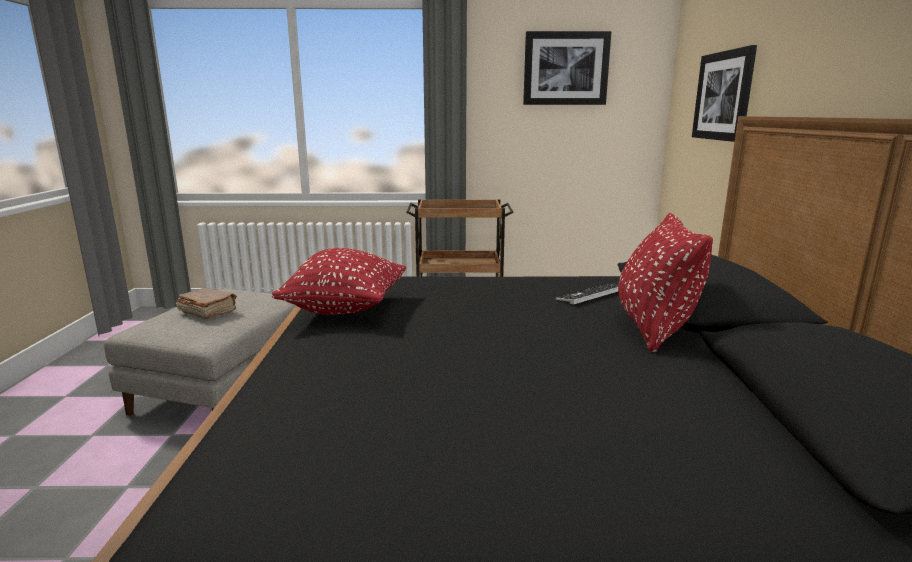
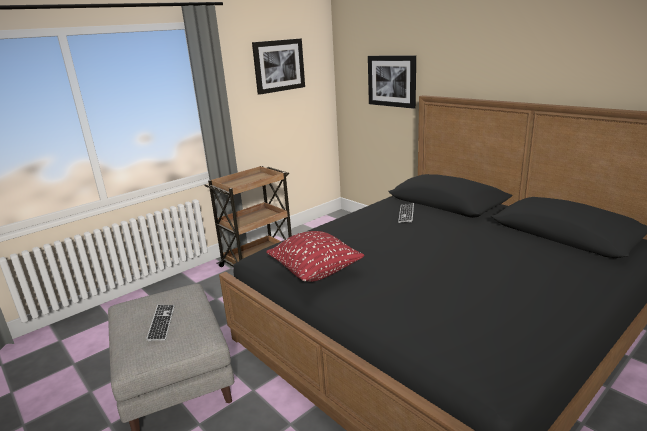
camera: 40 degrees left, 5 degrees up
(207, 312) = (161, 323): brown book -> keyboard
(653, 329) = (461, 221): red pillow -> none

